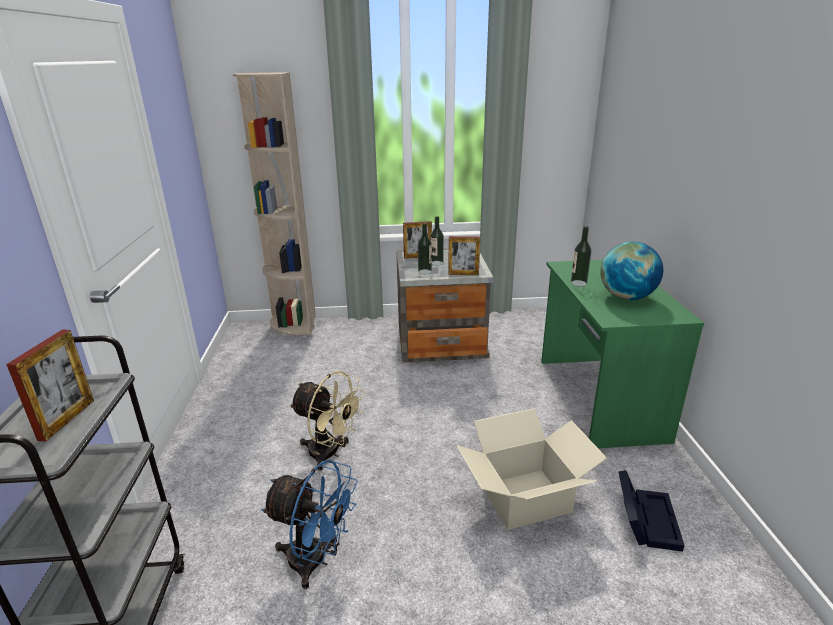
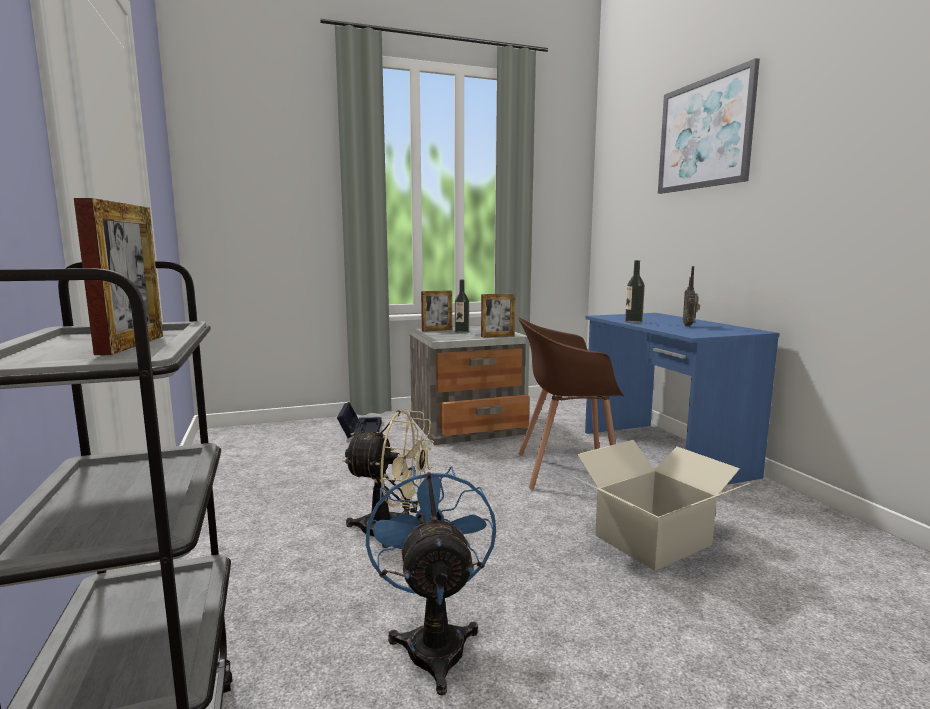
camera: 15 degrees left, 15 degrees down
(293, 330) = (285, 430): beige bookcase -> none
(316, 561) = (434, 641): blue fan -> blue fan turned 105 degrees counterclockwise
(424, 272) = (454, 337): bottle -> none
(496, 408) = (564, 470): none -> brown chair
(598, 398) = (662, 453): green desk -> blue desk
(626, 297) = (690, 326): globe -> radio
(645, 518) = (788, 539): black storage box -> black storage box (360, 429)
(684, 88) = (704, 134): none -> picture

